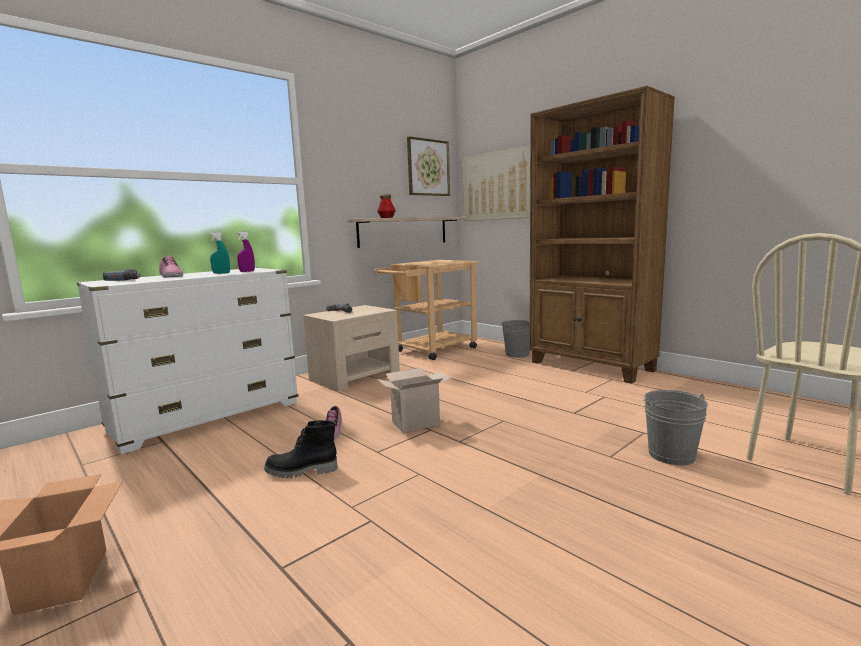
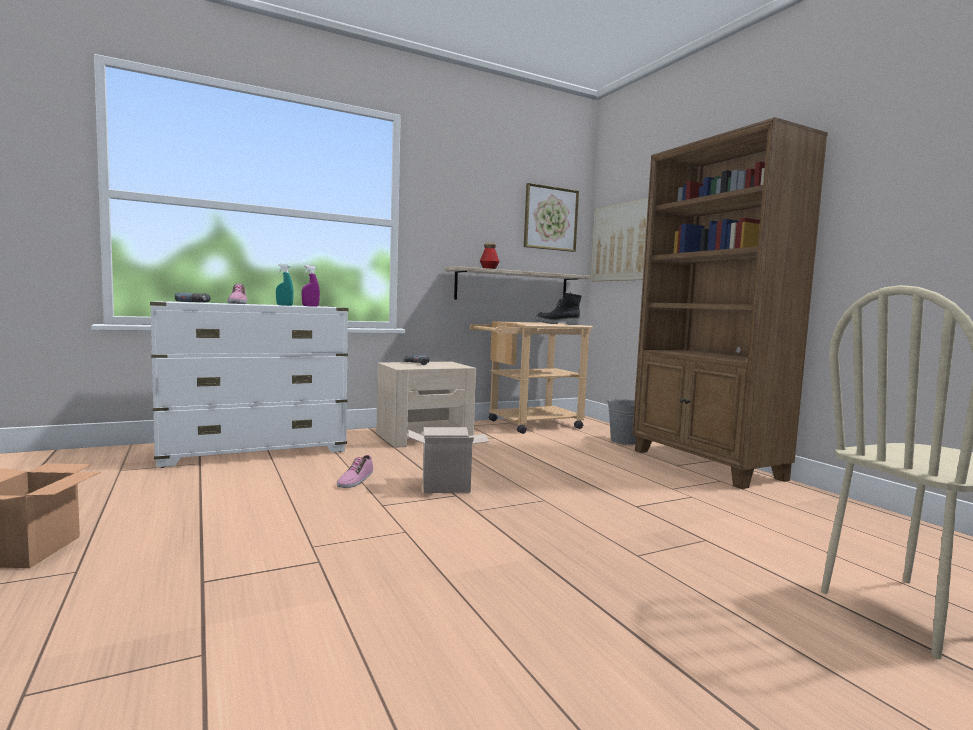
camera: 15 degrees right, 5 degrees down
(301, 471) = (294, 508): black boot -> black boot (557, 324)
(671, 455) = (719, 568): grey bucket -> none

